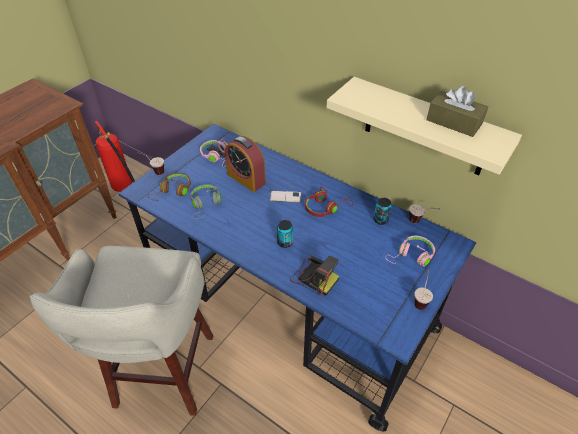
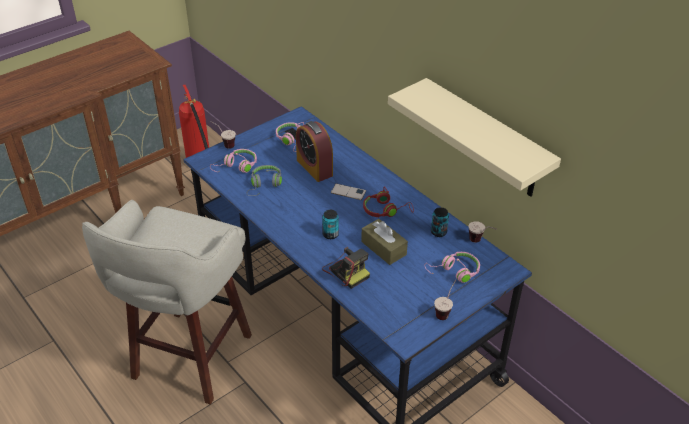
camera: 15 degrees right, 5 degrees down
(173, 191) = (236, 167): brown headphones -> pink headphones
(454, 122) = (499, 136): brown tissue box -> brown tissue box (383, 248)

